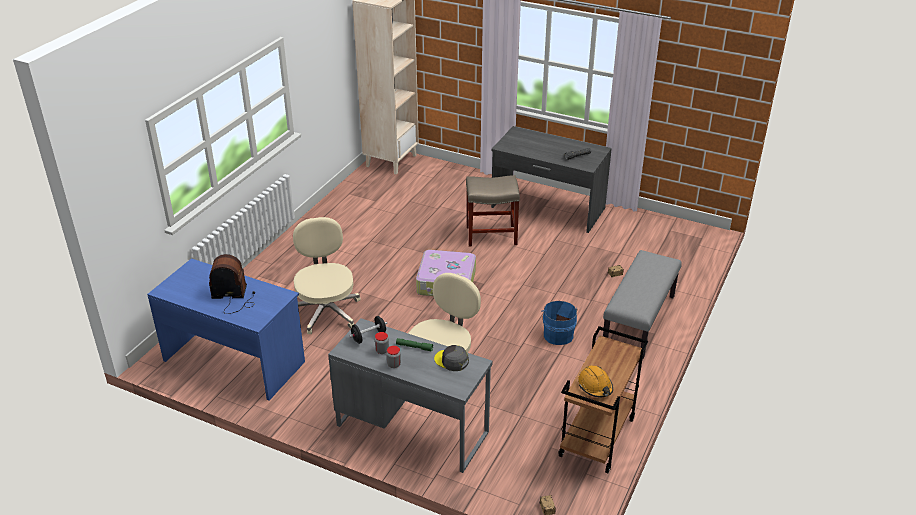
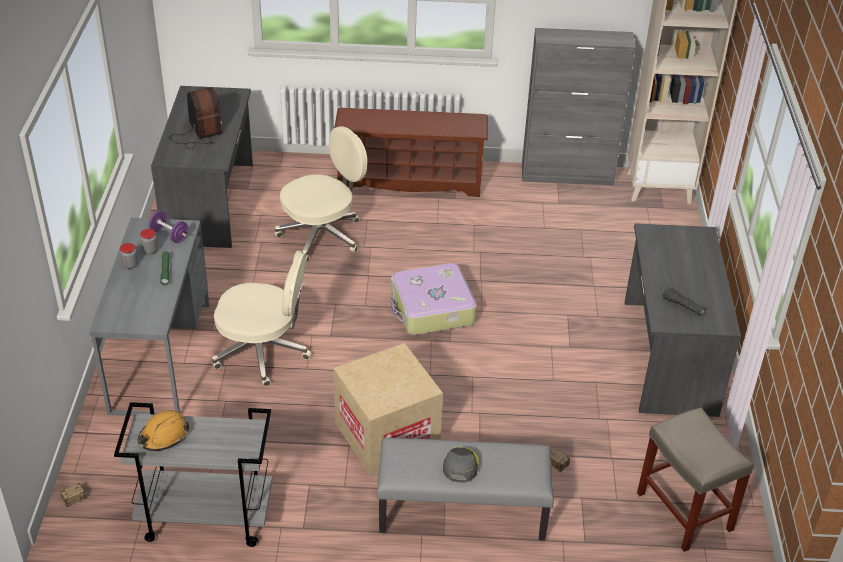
camera: 65 degrees right, 5 degrees up
(235, 360) = (211, 203): blue desk -> grey desk
(296, 253) = (410, 181): none -> brown shoe rack
(349, 188) = (567, 175): none -> grey cabinet
(369, 337) = (169, 235): black dumbbell -> purple dumbbell
(451, 361) = (153, 304): grey cap -> grey cap (460, 465)
(490, 235) = (558, 319): beige stool -> beige stool (683, 510)
(558, 334) = (387, 435): blue bucket -> cardboard box
(597, 438) = (205, 518): brown cart -> grey cart

